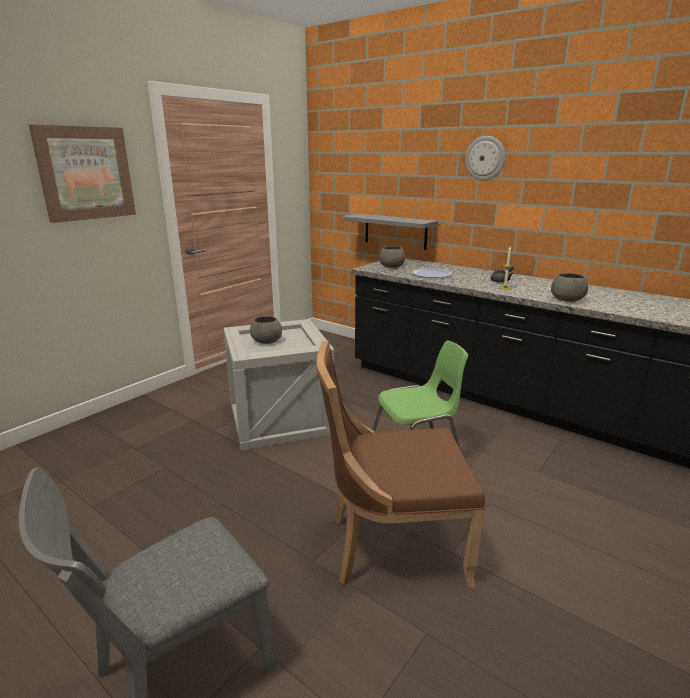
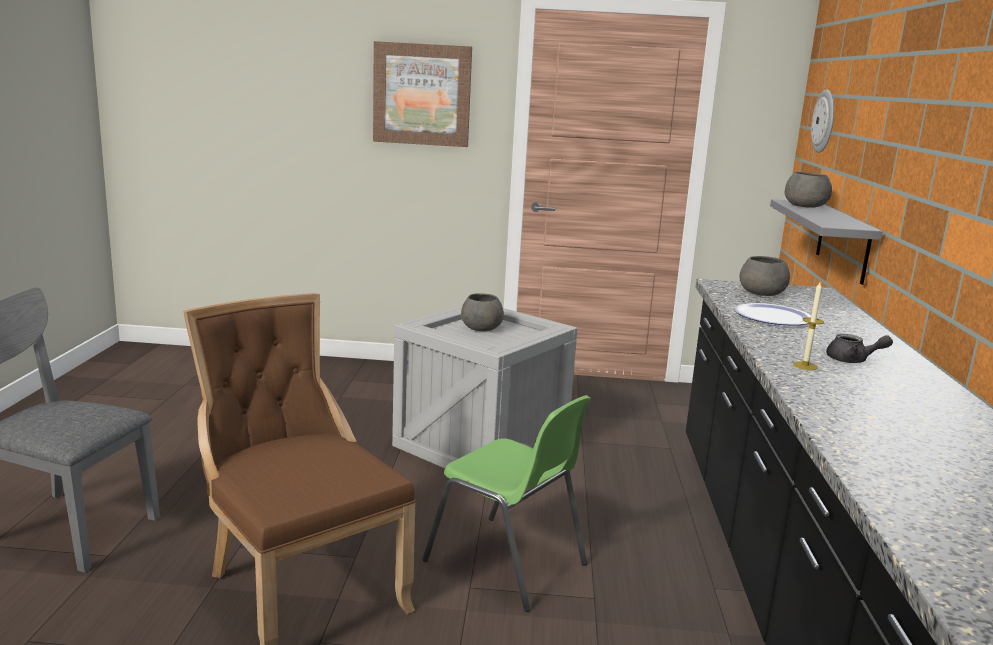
camera: 55 degrees right, 5 degrees down
(485, 158) = (948, 113): wall clock -> wall clock (824, 121)
(566, 299) = (837, 414): grey bowl -> grey bowl (804, 206)

